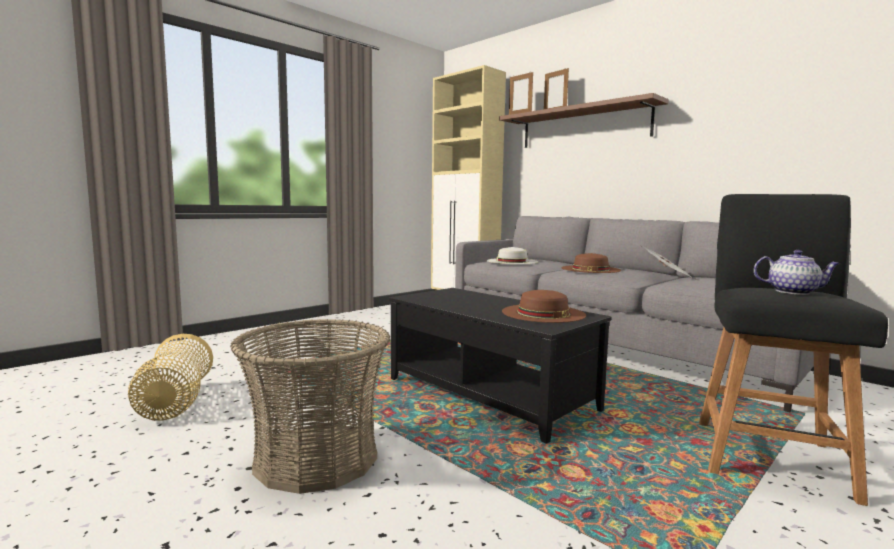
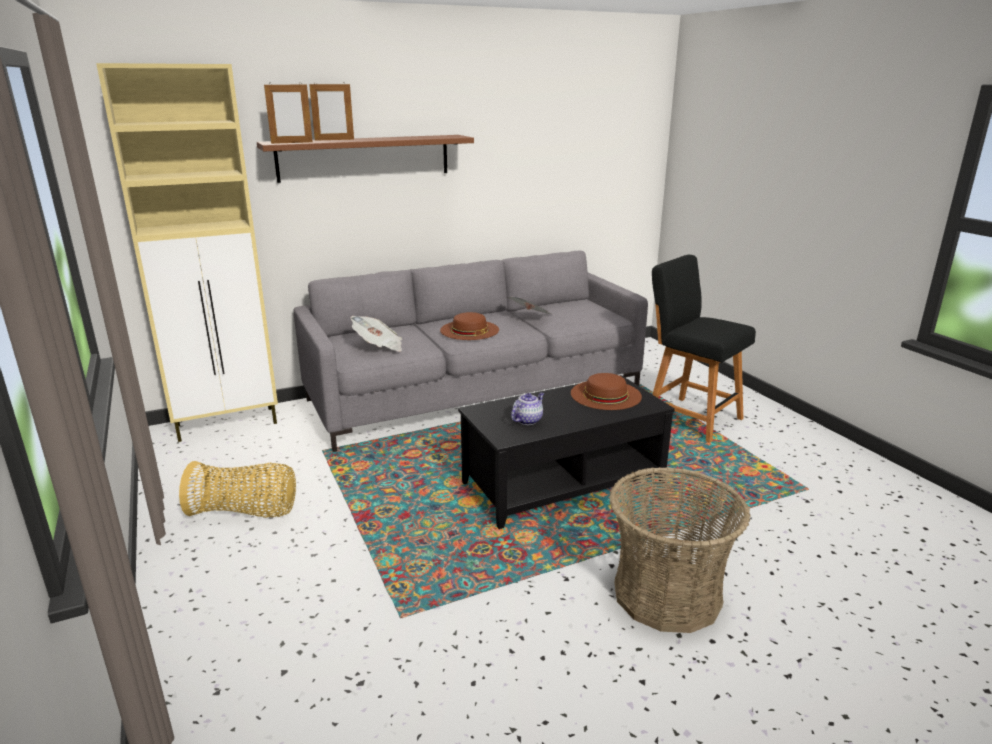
camera: 70 degrees left, 15 degrees up
(174, 403) = (499, 709): basket -> basket (245, 512)
(512, 261) = (379, 347): white hat -> newspaper
(793, 292) = (717, 325): teapot -> teapot (527, 420)

